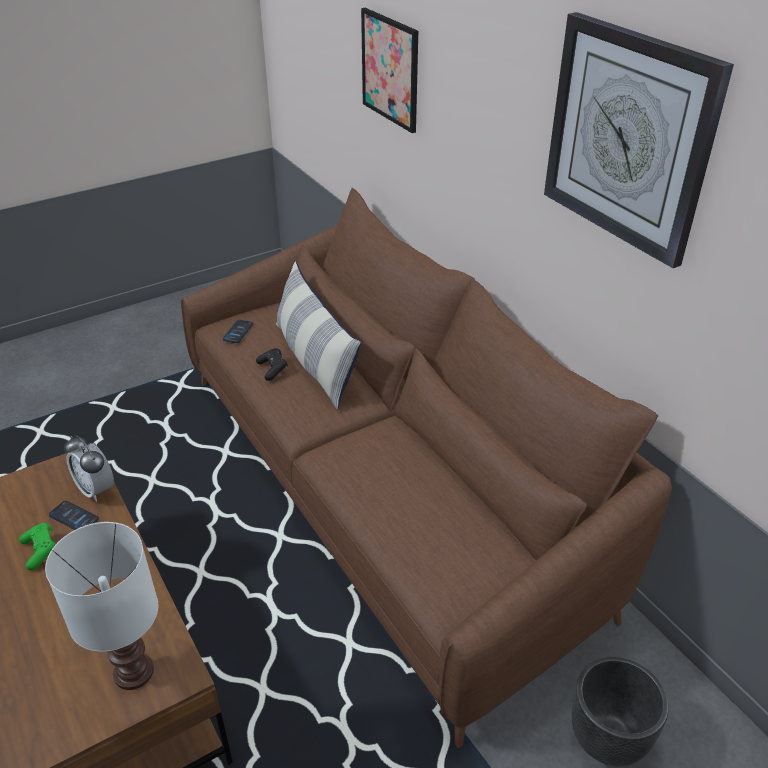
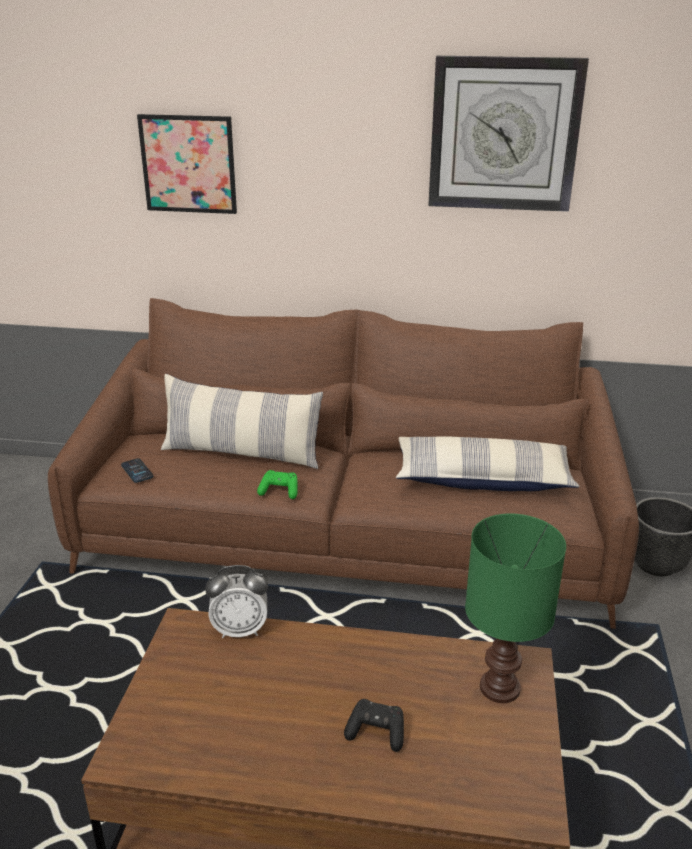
camera: 50 degrees left, 10 degrees down
(41, 551) = (282, 695): green game controller -> green game controller (279, 491)
(74, 517) = (261, 657): phone -> none
(132, 673) = (500, 689): white table lamp -> green table lamp
(273, 369) = (219, 476): black game controller -> black game controller (376, 732)
(438, 511) = (482, 479): none -> pillow

